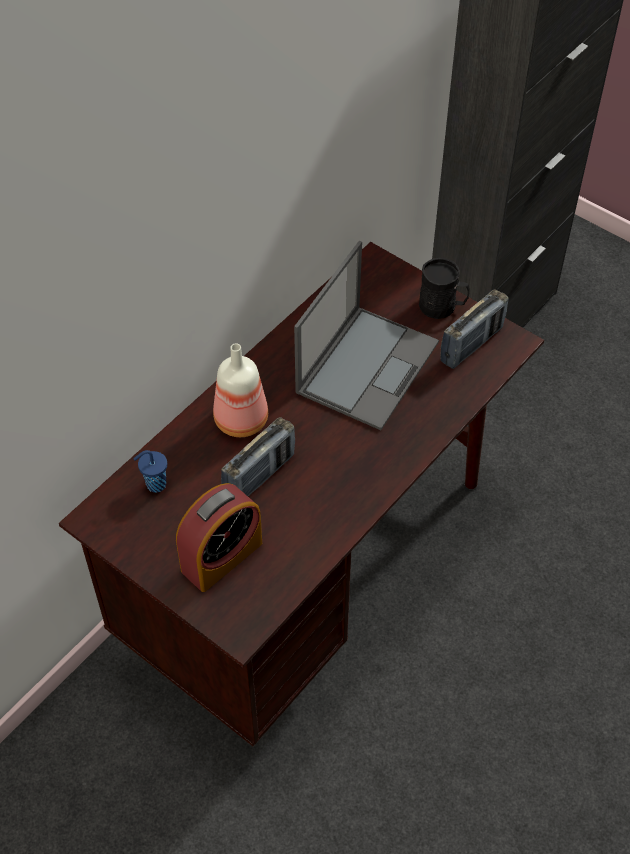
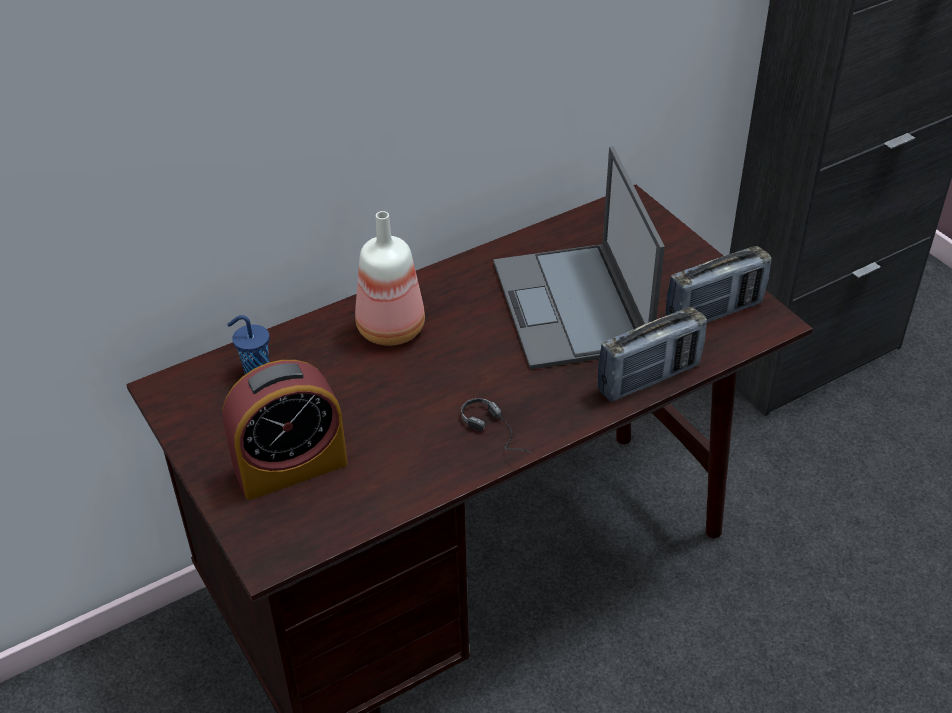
camera: 20 degrees right, 10 degrees down
(259, 476) = (382, 392): radio -> radio (649, 378)
(362, 487) = (502, 434): none -> headphones
(368, 366) = (572, 307): laptop -> laptop turned 120 degrees clockwise
(442, 306) = (694, 265): black mug -> none

